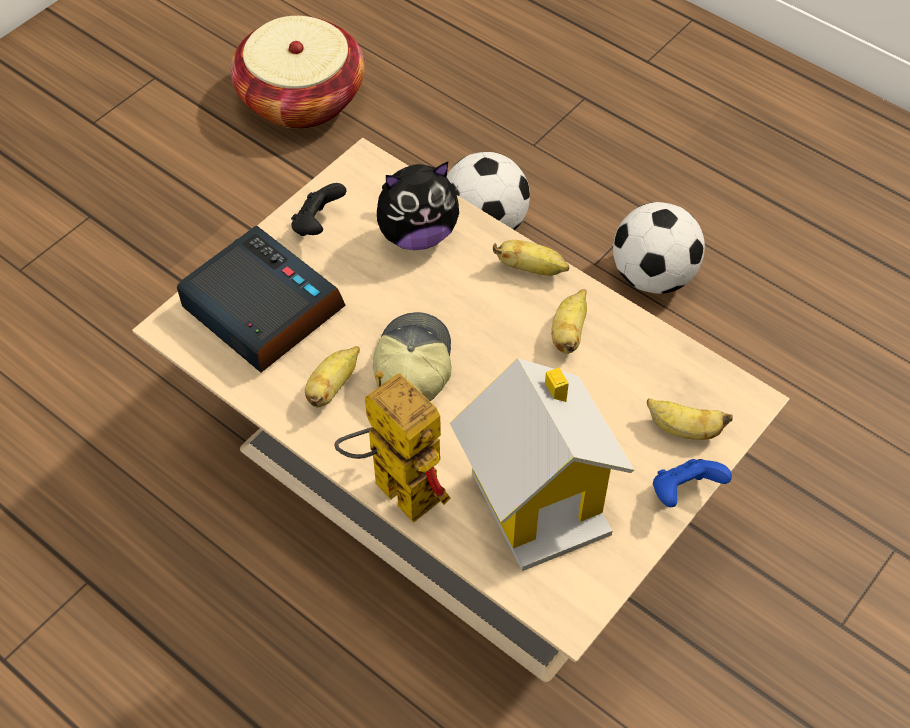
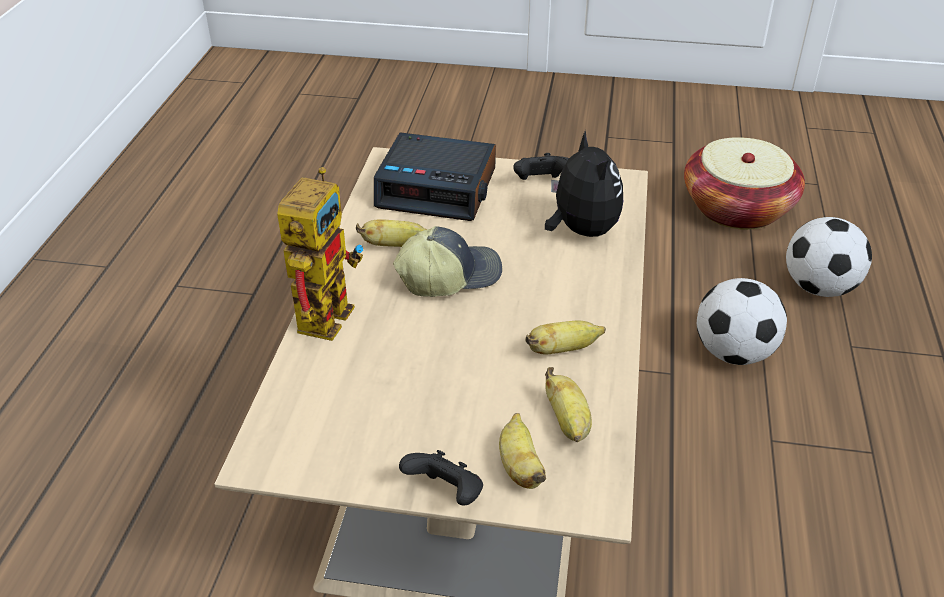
camera: 60 degrees right, 15 degrees down
(261, 309) = (438, 188): alarm clock -> alarm clock turned 90 degrees clockwise
(417, 234) = (581, 230): plush toy -> plush toy turned 150 degrees counterclockwise
(531, 269) = (610, 302): banana -> banana (568, 422)
(539, 497) = (371, 396): toy house -> none
(653, 276) = (803, 488): football -> football (819, 288)
(684, 492) = (446, 494): blue game controller -> black game controller

